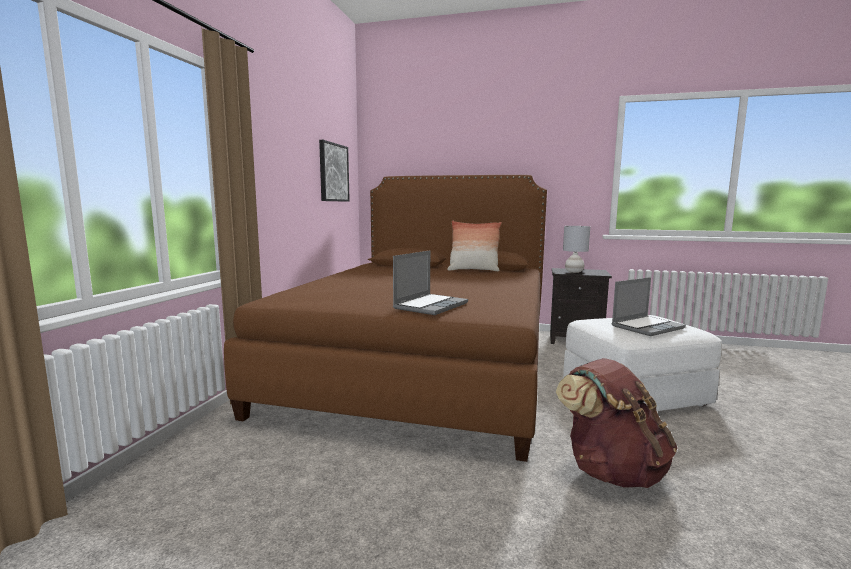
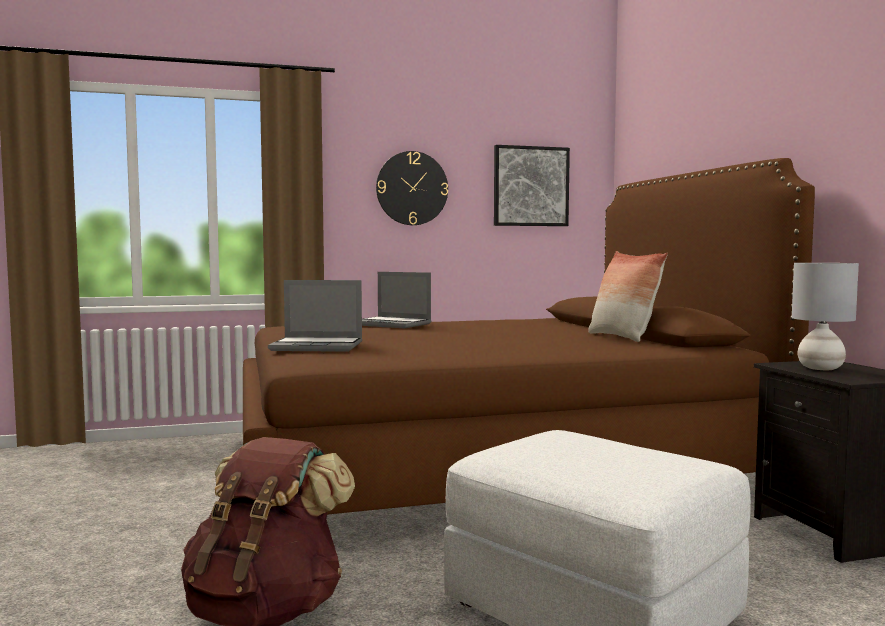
camera: 60 degrees right, 5 degrees down
(285, 169) = (412, 188): none -> wall clock
(647, 327) = (578, 460): laptop -> laptop (393, 324)

